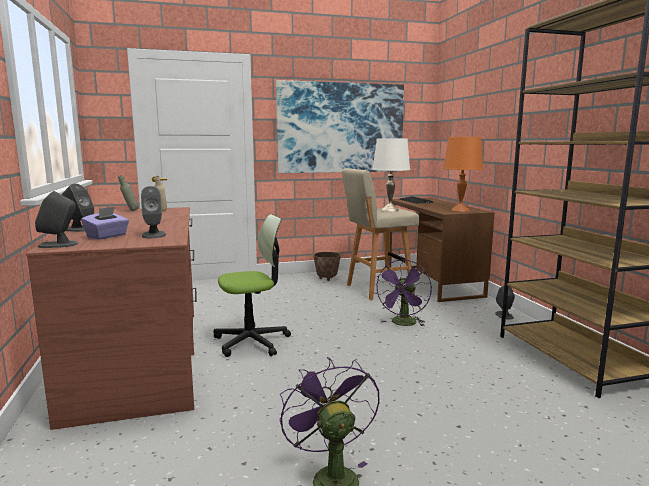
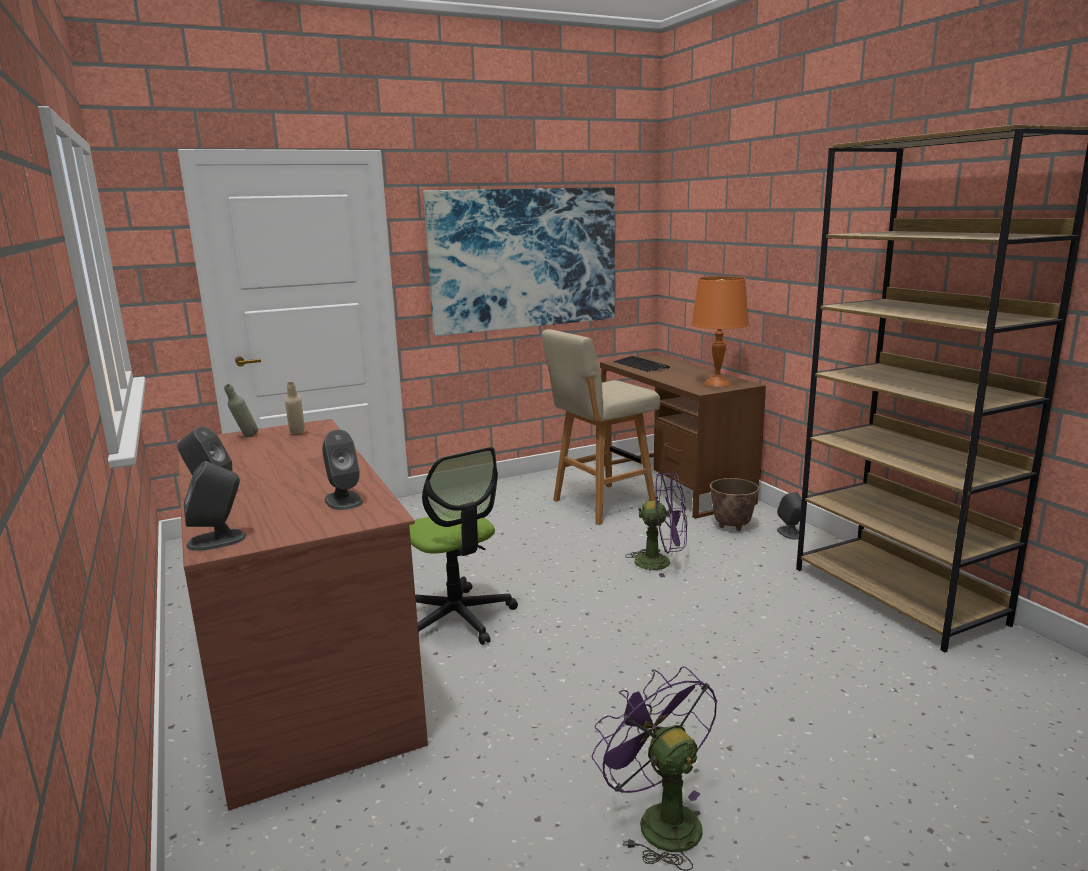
camera: 10 degrees left, 5 degrees up
(107, 236) = (274, 511): purple tissue box -> none
(252, 342) = (457, 618): office chair -> office chair turned 90 degrees clockwise
(327, 279) = (519, 491): planter -> planter (732, 526)
(389, 210) = (615, 388): white table lamp -> none
(403, 324) = (661, 562): purple fan -> purple fan turned 90 degrees counterclockwise

